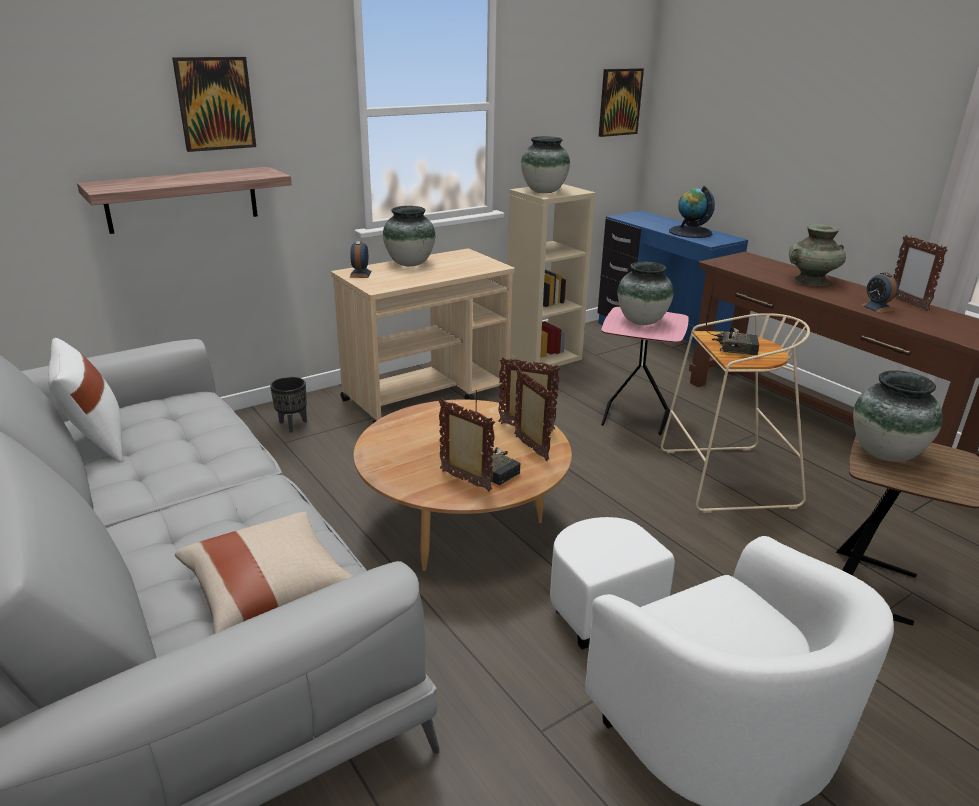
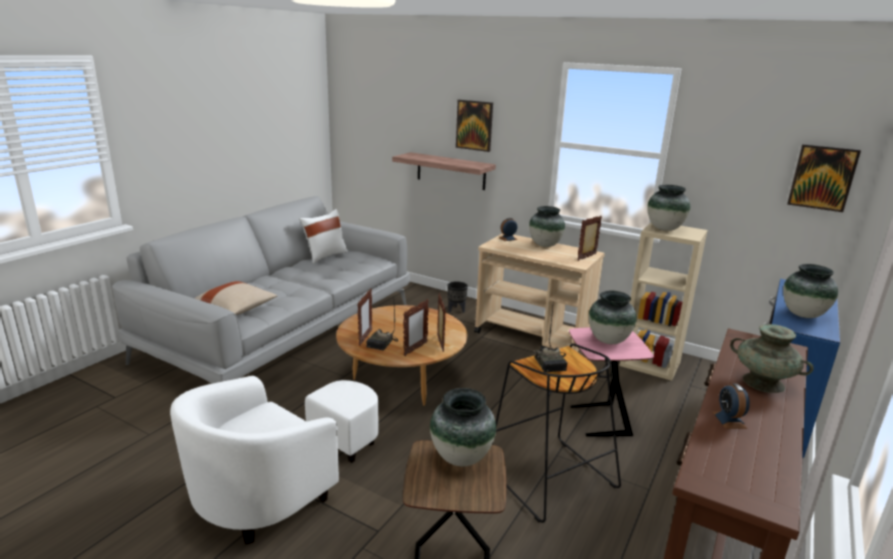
camera: 65 degrees right, 5 degrees down
(690, 232) = (802, 314): globe -> vase
(725, 479) = (549, 477): beige stool -> black stool
(877, 308) = (729, 420): alarm clock -> alarm clock turned 45 degrees counterclockwise
(908, 303) = (779, 440): picture frame -> picture frame (587, 257)

